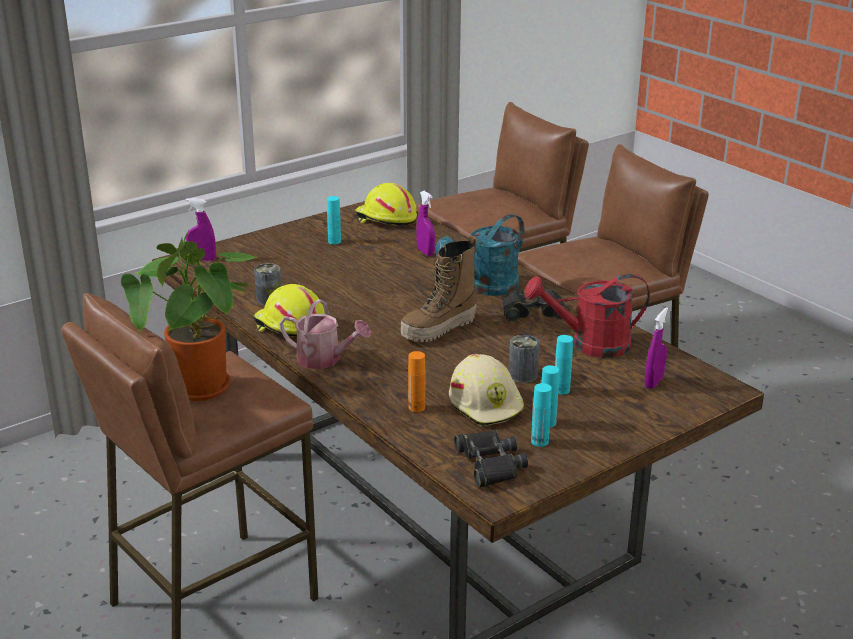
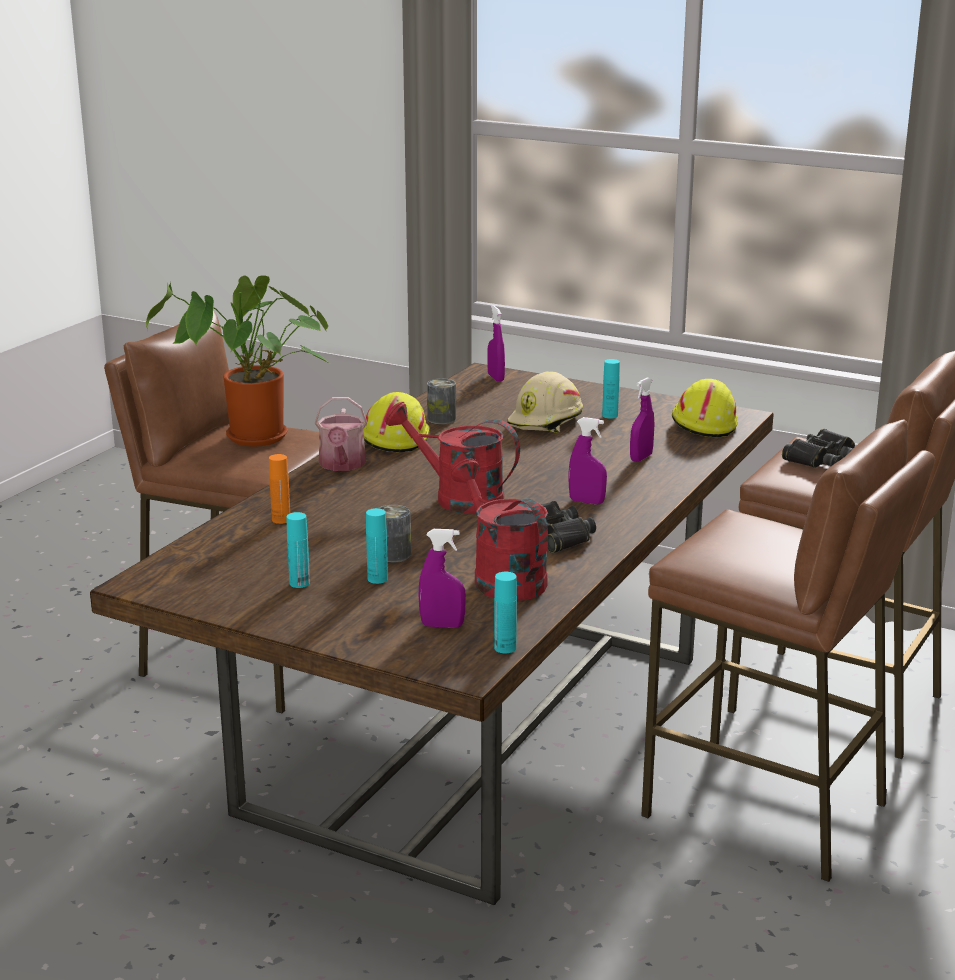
camera: 65 degrees right, 5 degrees down
(439, 329) = (458, 498): boot -> red watering can
(486, 288) = (586, 502): turquoise watering can -> purple spray bottle
(487, 404) = (315, 548): beige hard hat -> beige hard hat (546, 421)
(489, 464) = (196, 570): black binoculars -> black binoculars (822, 458)
(539, 441) = (257, 586): turquoise bottle -> turquoise bottle (505, 648)

